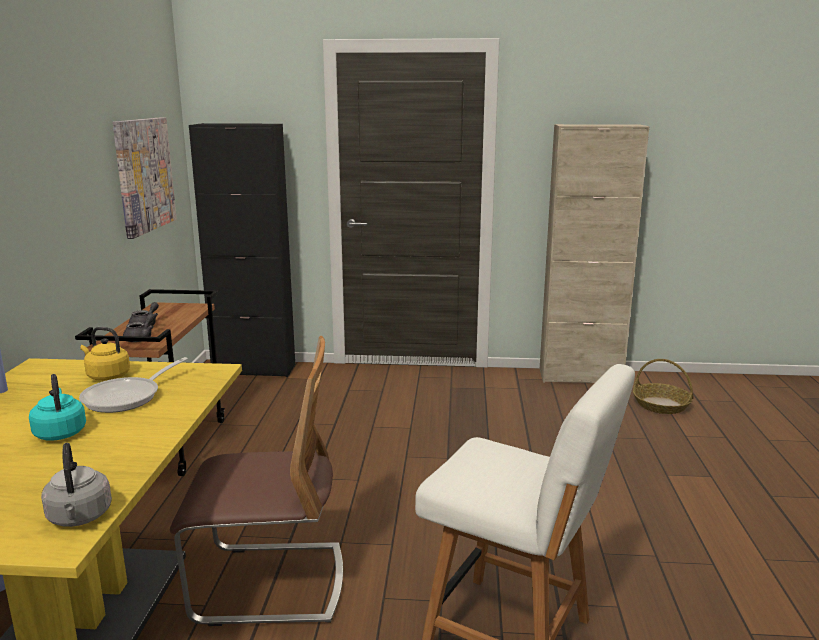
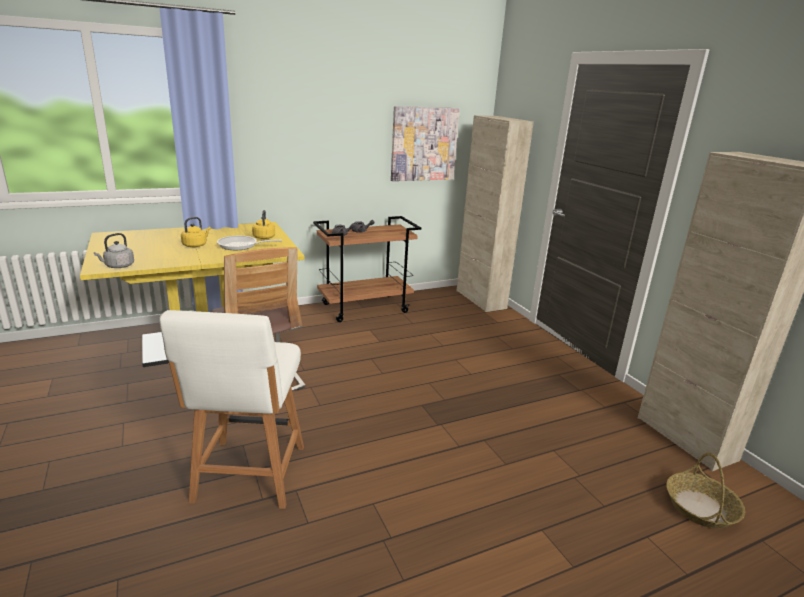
camera: 60 degrees right, 5 degrees up
(60, 432) = (196, 245): turquoise kettle -> yellow kettle
(254, 369) = (480, 299): black cabinet -> beige cabinet

